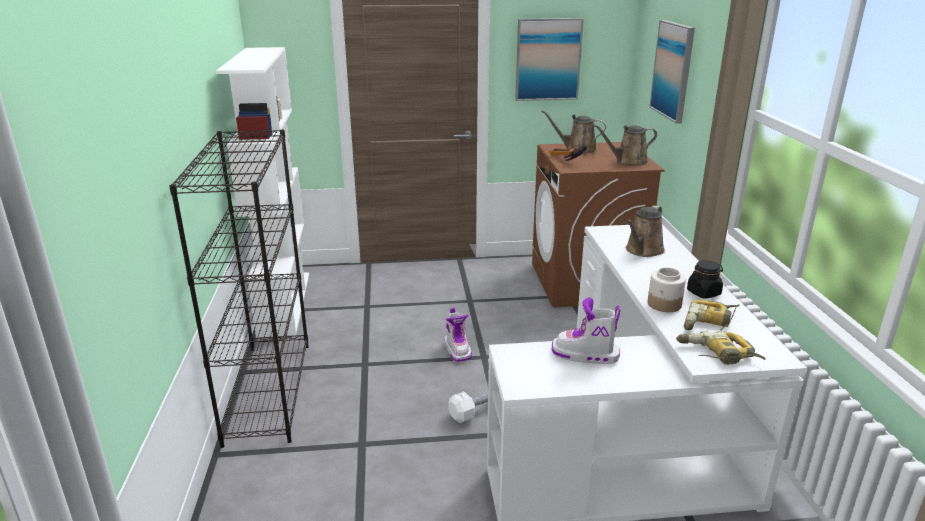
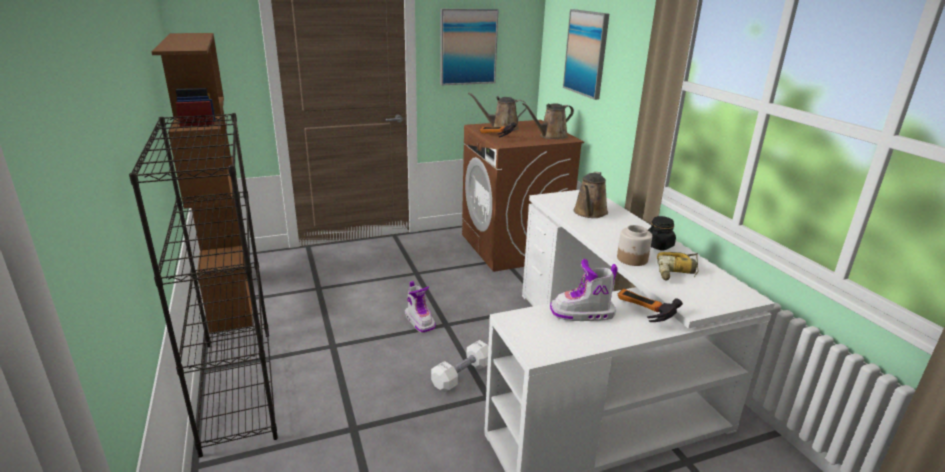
camera: 15 degrees left, 0 degrees up
(284, 303) = (231, 293): white bookcase -> brown bookcase
(649, 362) = (641, 314): none -> hammer
(717, 354) = (699, 300): power drill -> none

